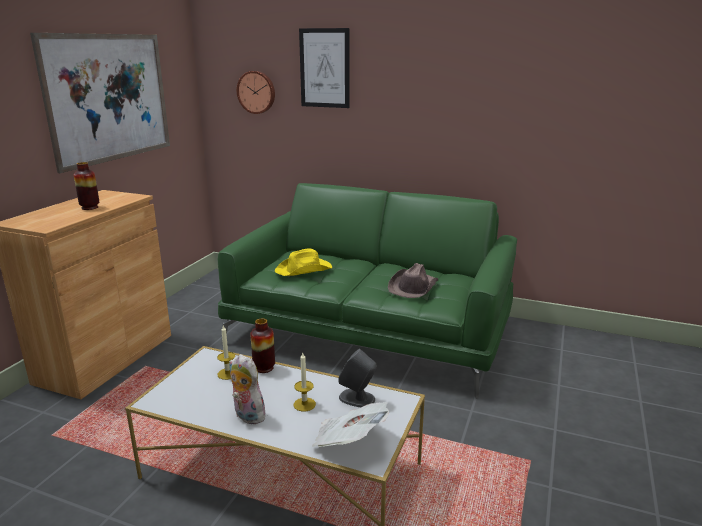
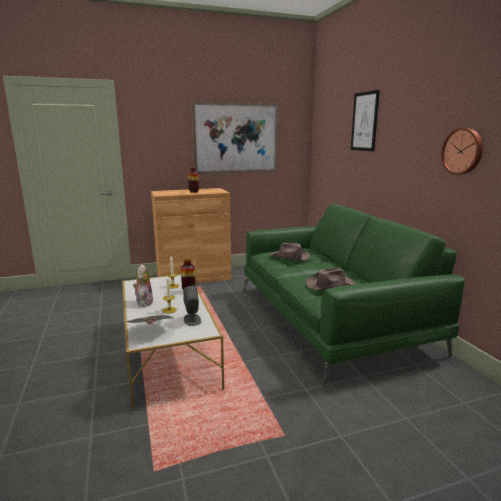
camera: 50 degrees right, 5 degrees down
(256, 92) = (333, 140): wall clock -> wall clock (463, 151)
(304, 270) = (290, 257): yellow hat -> brown hat

